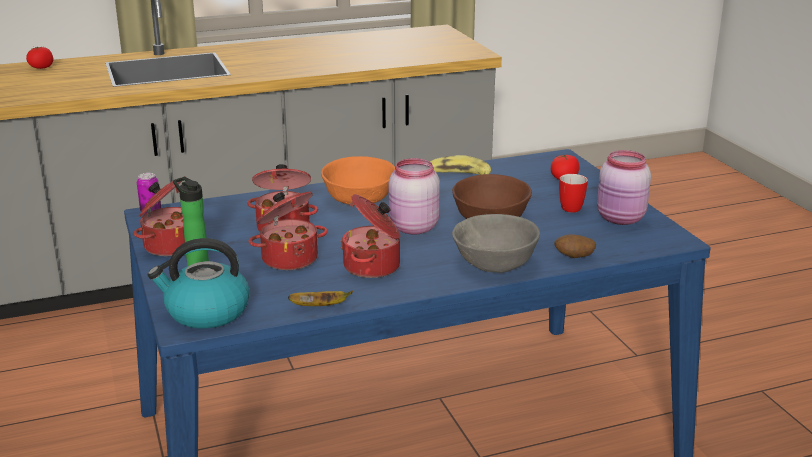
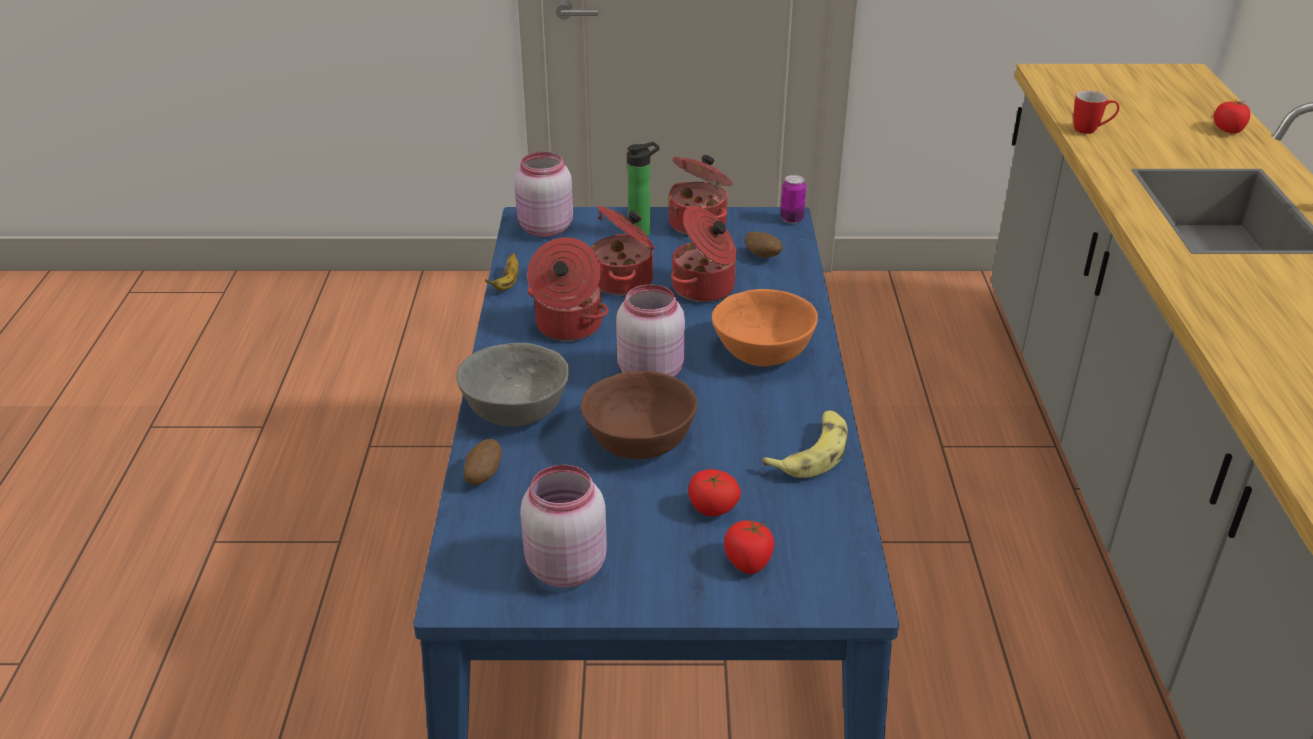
camera: 110 degrees right, 10 degrees up
(206, 312) = (544, 229): kettle -> pink jar
(221, 214) = (763, 256): none -> potato
(532, 192) = (712, 508): none -> tomato
(569, 206) = (638, 529): mug -> mug (1091, 130)

